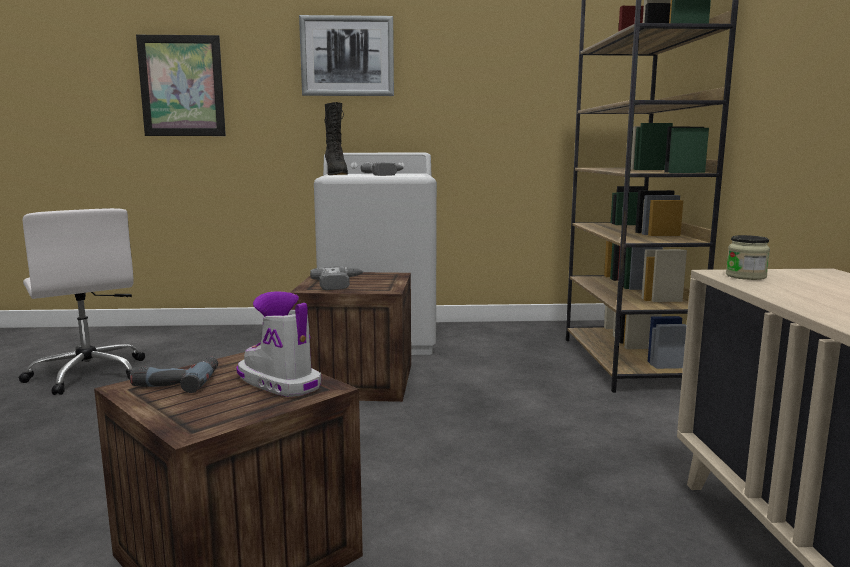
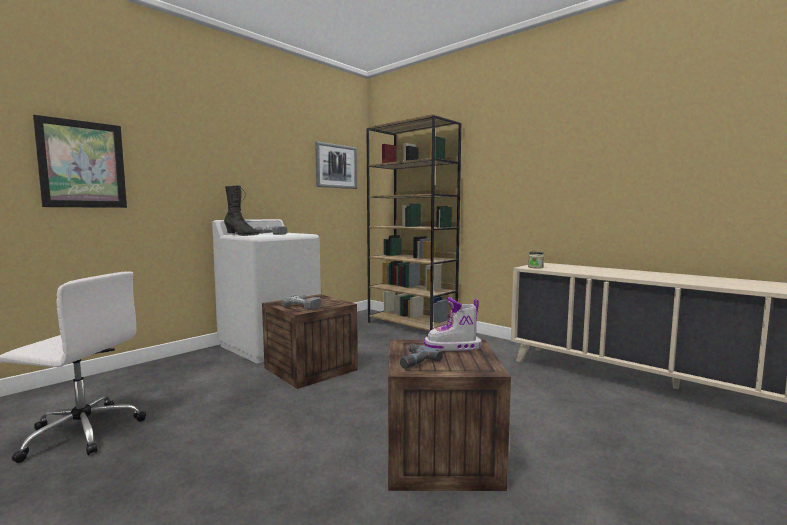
camera: 45 degrees left, 5 degrees down
(347, 56) = (222, 153): picture -> picture (336, 166)

